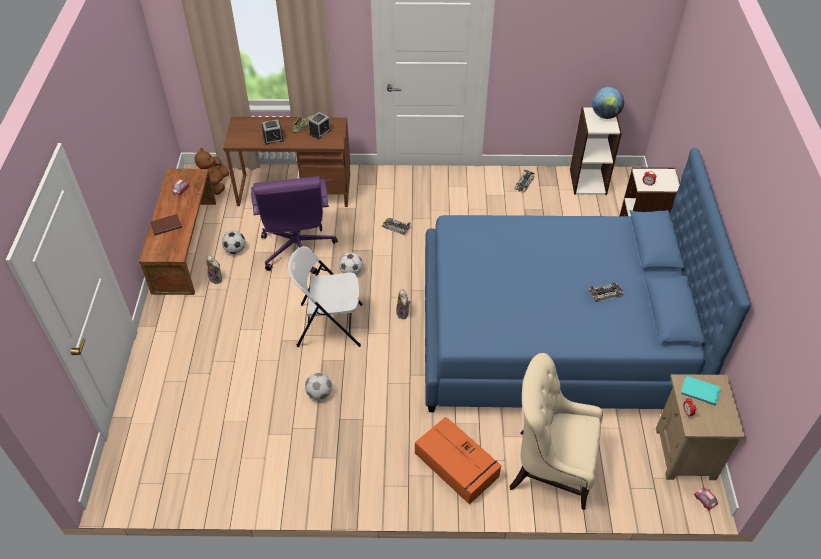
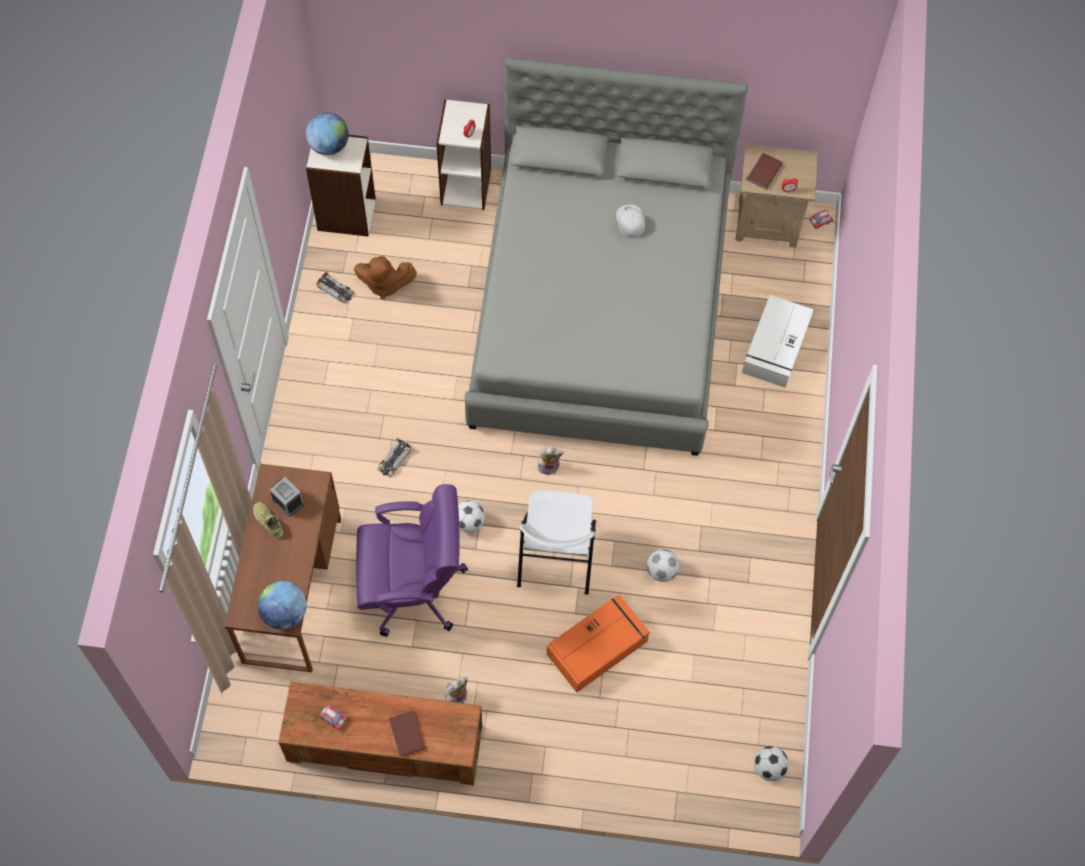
camera: 85 degrees left, 15 degrees up
(216, 184) = (257, 704): brown plush toy -> brown plush toy (384, 284)
(235, 250) = (404, 673): football -> football (769, 768)
(239, 140) = (285, 613): none -> globe
(273, 138) = (291, 565): alarm clock -> none
(457, 466) = (768, 435): orange storage box -> orange storage box (598, 647)
(550, 467) = (775, 348): beige chair -> white storage box
(552, 334) = (600, 309): blue bed -> grey bed
(606, 293) = (630, 221): toy car -> white cap
(700, 392) = (765, 172): turquoise book -> brown book

